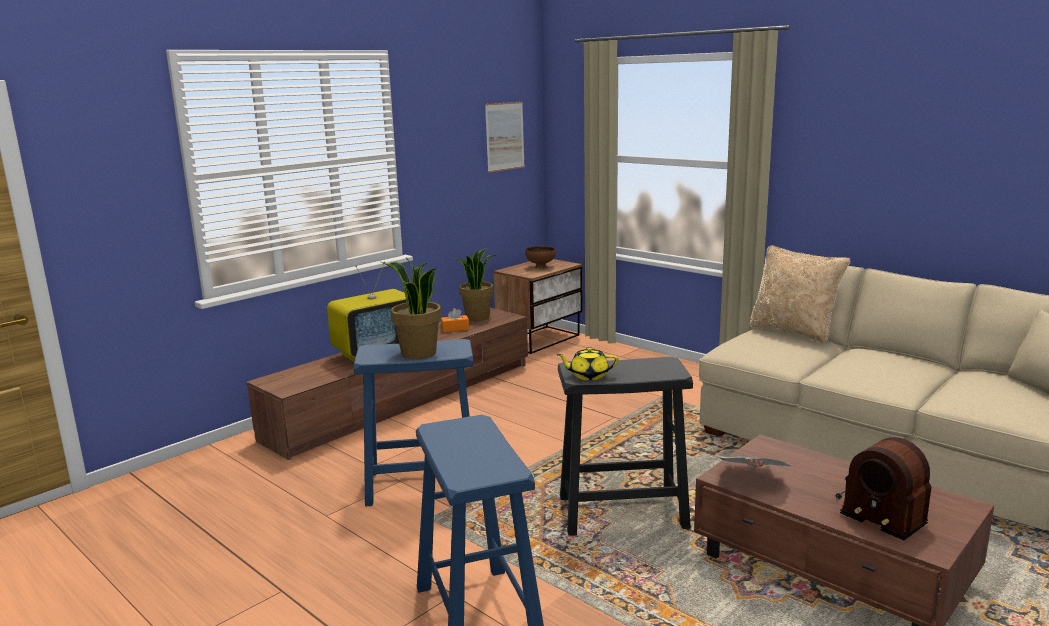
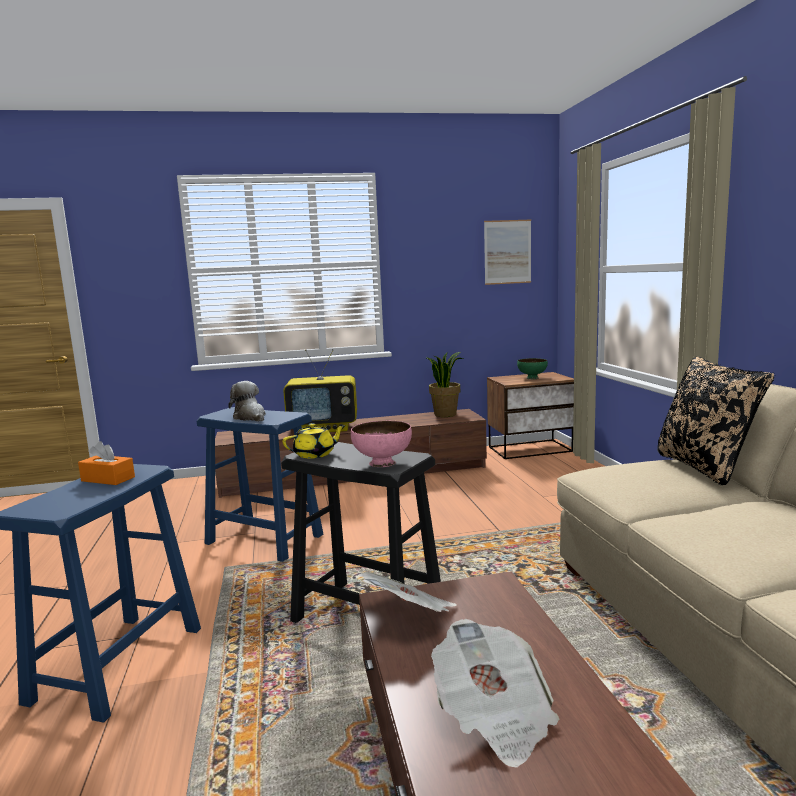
camera: 35 degrees right, 5 degrees down
(418, 354) = (250, 417): potted plant -> plush toy
(455, 329) = (411, 420): orange tissue box -> orange tissue box (108, 479)
(540, 267) = (532, 378): brown bowl -> green bowl
(588, 375) = (315, 454): yellow teapot -> yellow teapot turned 120 degrees clockwise
(659, 371) = (382, 463): none -> pink bowl
(793, 333) = (704, 470): beige pillow -> black pillow
(880, 509) = (494, 717): radio -> newspaper

